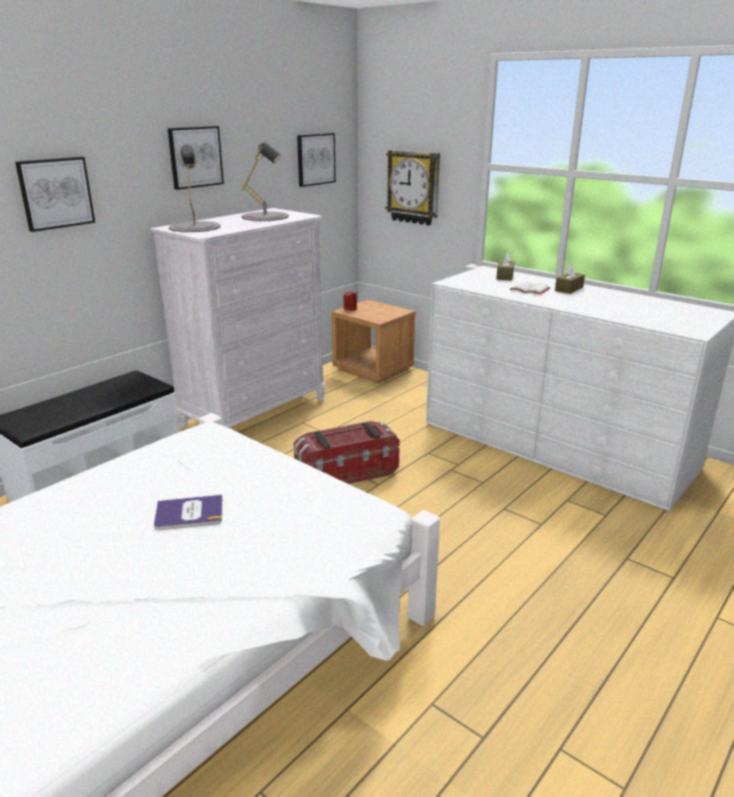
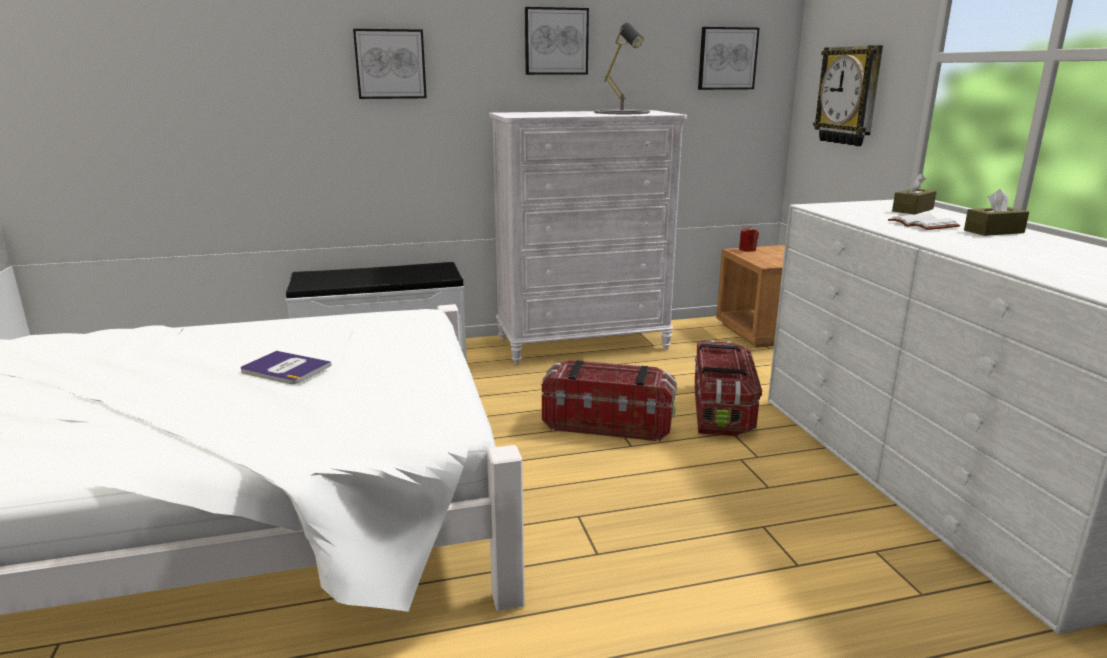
camera: 35 degrees right, 5 degrees down
(194, 227) = (528, 113): grey table lamp -> none
(406, 439) = (721, 410): none -> storage box

